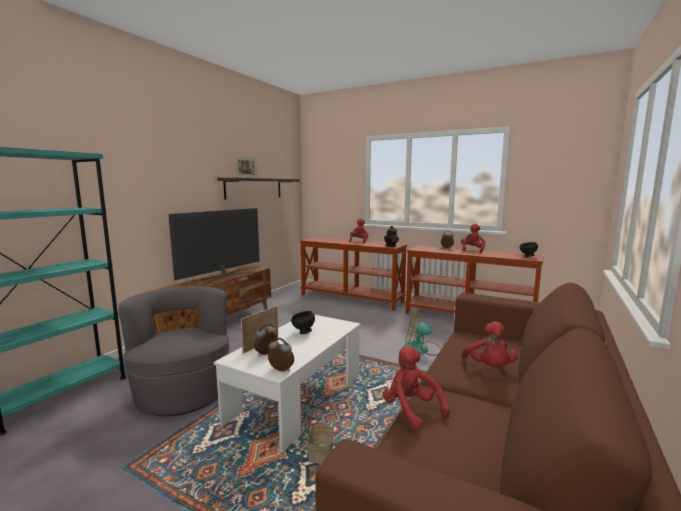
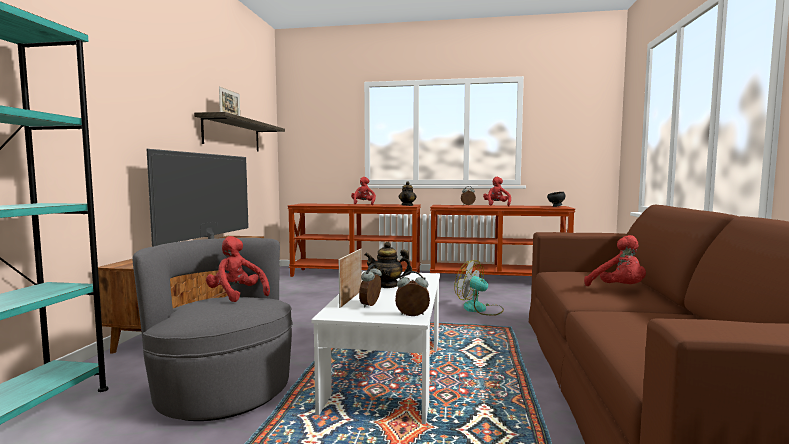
camera: 20 degrees left, 5 degrees down
(303, 333) = (387, 285): black bowl -> teapot
(321, 455) = (472, 417): basket -> none
(411, 410) = (601, 325): red plush toy -> red plush toy (236, 295)
(422, 349) = (480, 309): fan -> fan turned 45 degrees clockwise

